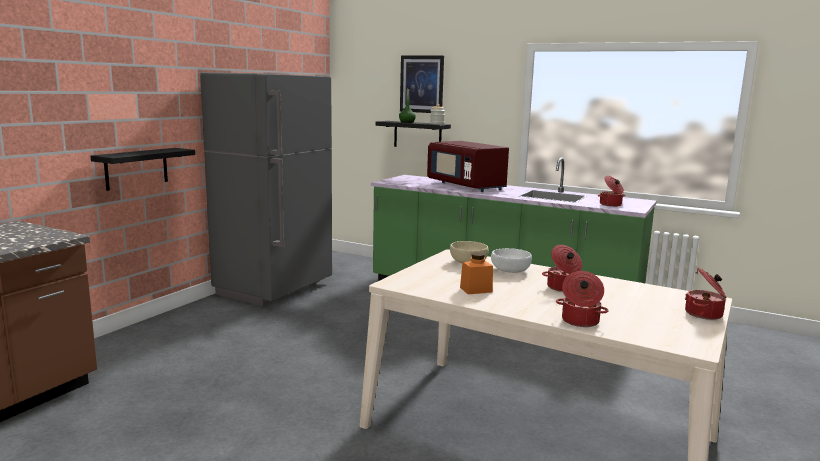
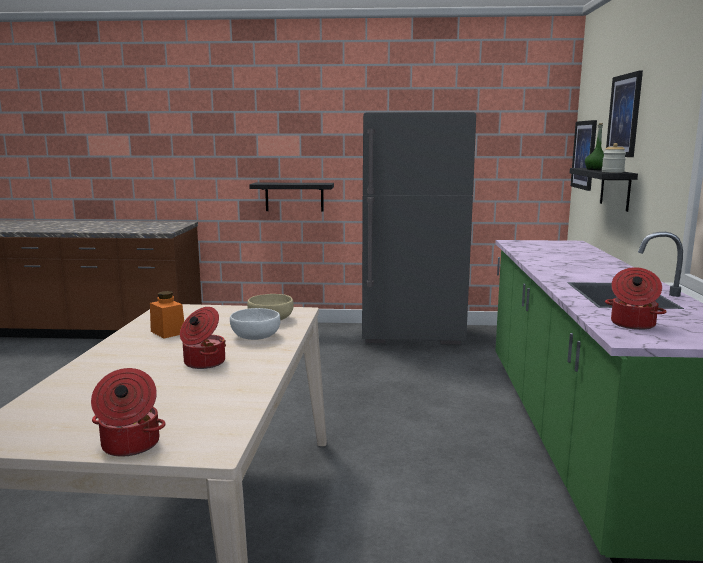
camera: 65 degrees right, 0 degrees up
(355, 110) = (584, 155): none -> picture
(466, 186) = (571, 261): red microwave -> none
(579, 321) = (76, 378): cooking pot -> none

